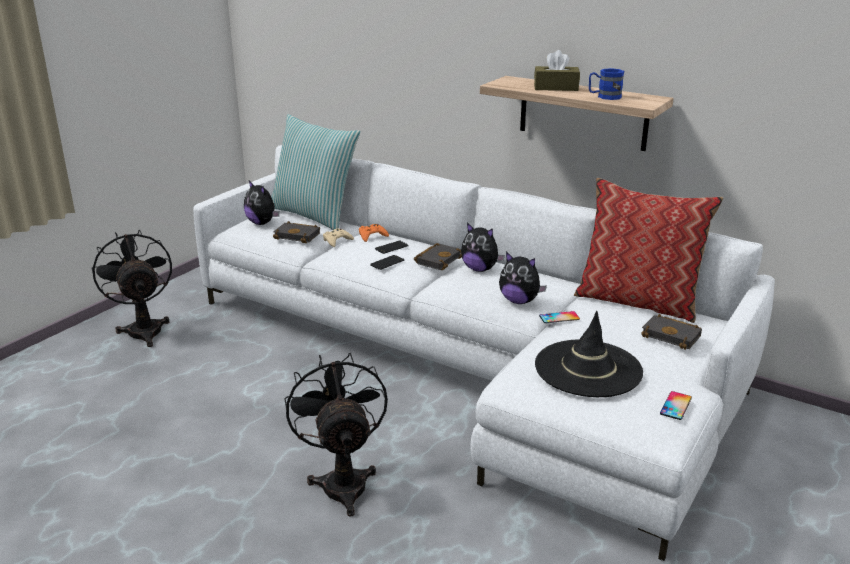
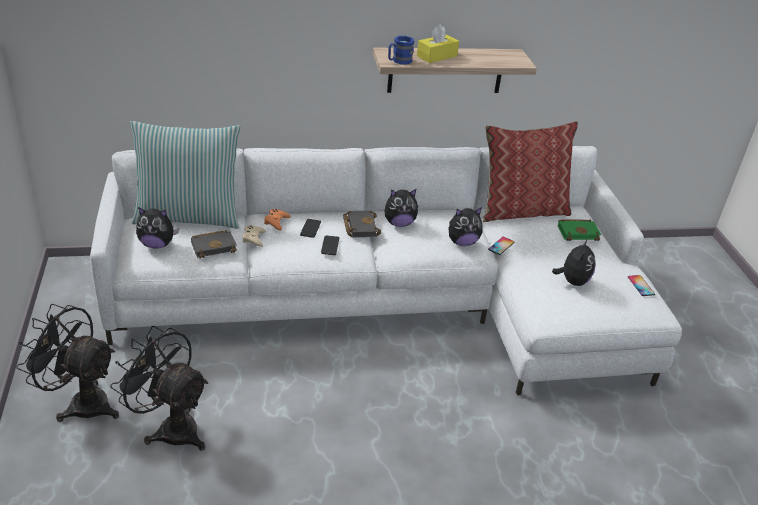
camera: 45 degrees left, 10 degrees up
(342, 481) = (439, 444): black fan -> black fan (171, 427)
(556, 88) = (437, 56): brown tissue box -> yellow tissue box
(588, 369) = (572, 281): black hat -> plush toy
(604, 97) = (485, 60): blue mug -> blue mug (398, 61)
(673, 336) = (578, 232): black book -> green book

